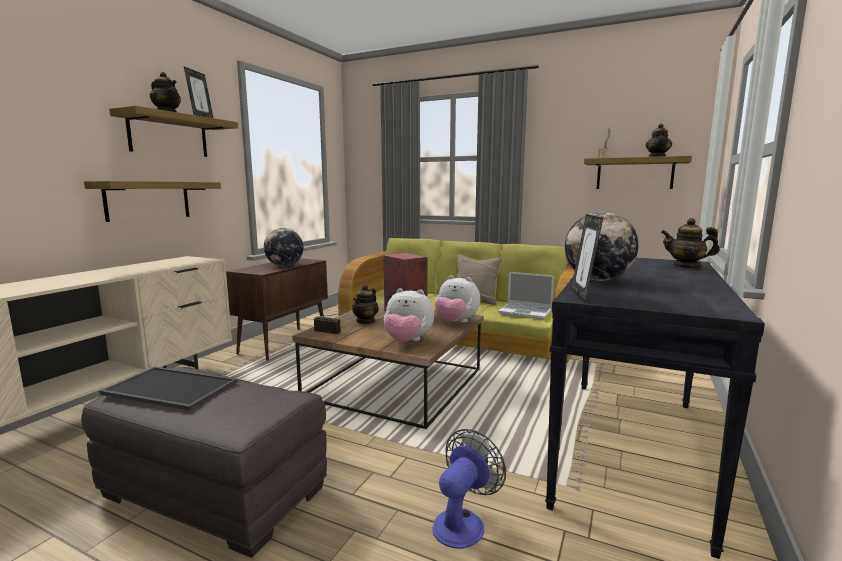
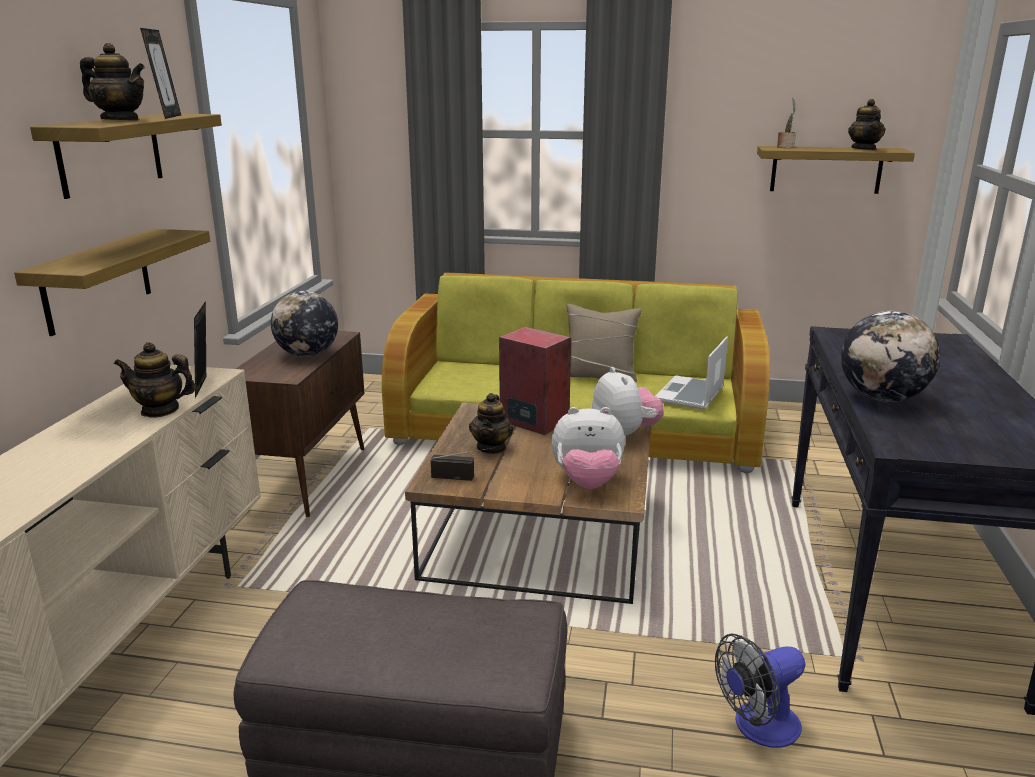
camera: 15 degrees left, 10 degrees up
(168, 388) = (345, 629): tray -> none
(456, 322) = (624, 435): plush toy -> plush toy turned 120 degrees counterclockwise
(463, 522) = (758, 728): fan -> fan turned 135 degrees counterclockwise
(526, 312) = (690, 395): laptop -> laptop turned 105 degrees clockwise
(582, 295) = (898, 440): picture frame -> picture frame (206, 387)
(686, 266) = (953, 351): teapot -> teapot (160, 410)

